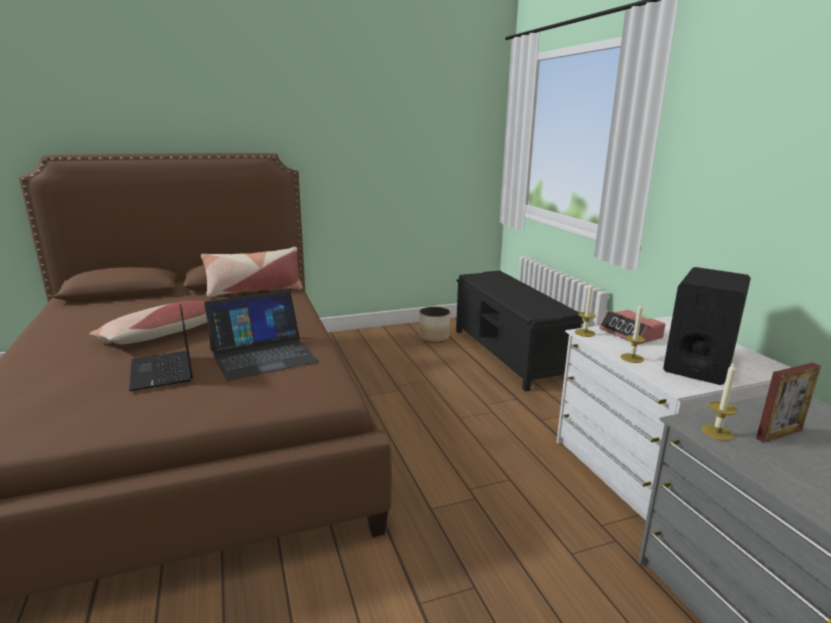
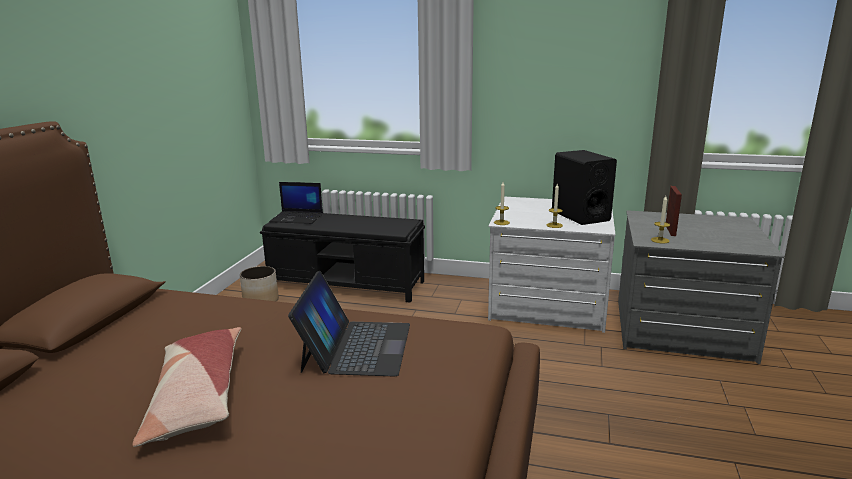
camera: 55 degrees left, 0 degrees up
(163, 371) = (325, 410): laptop -> laptop (297, 218)
(254, 290) = (138, 315): pillow -> none
(631, 334) = (518, 213): alarm clock -> none

